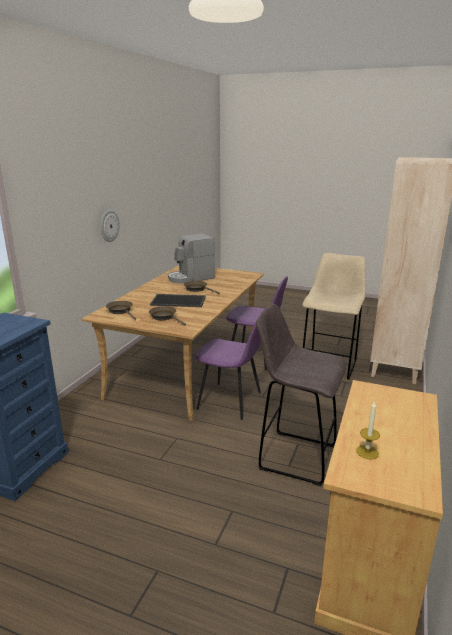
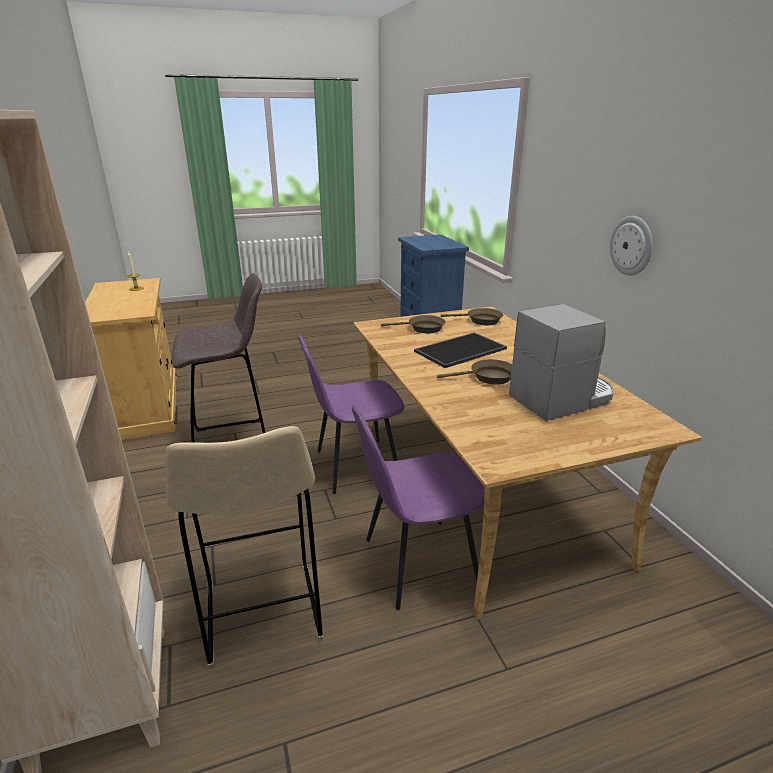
camera: 140 degrees right, 5 degrees up
(190, 278) = (562, 398): coffee machine -> coffee machine turned 45 degrees clockwise

